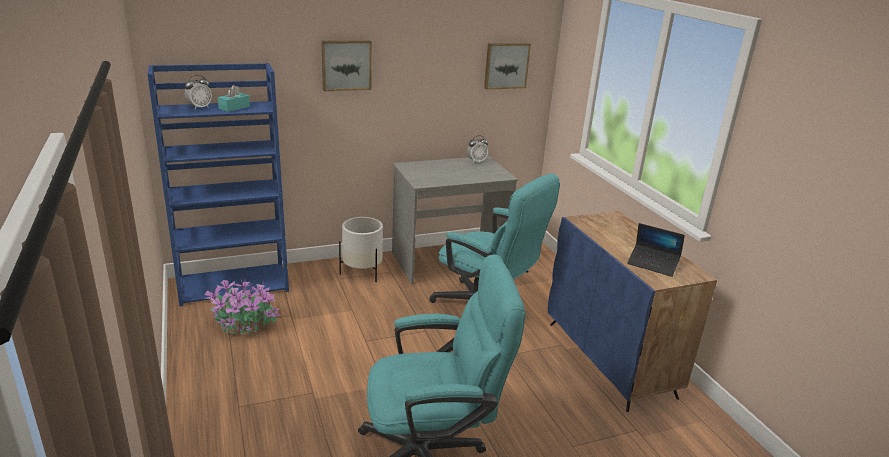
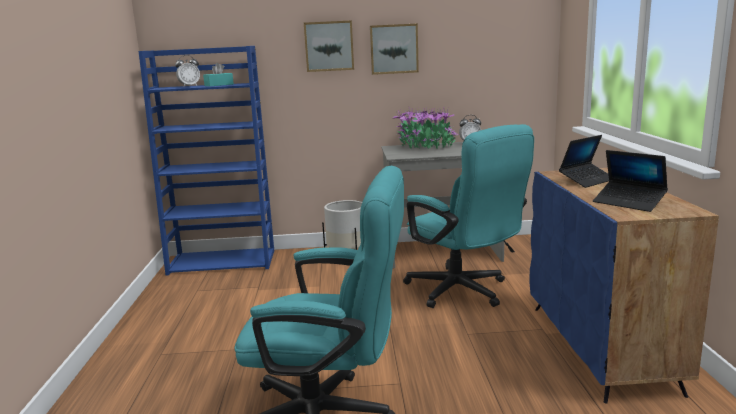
camera: 20 degrees right, 10 degrees down
(244, 324) = (211, 291): potted plant -> potted plant (425, 147)
(506, 65) = (499, 42): picture -> picture (394, 49)
(609, 232) = (587, 180): none -> laptop

